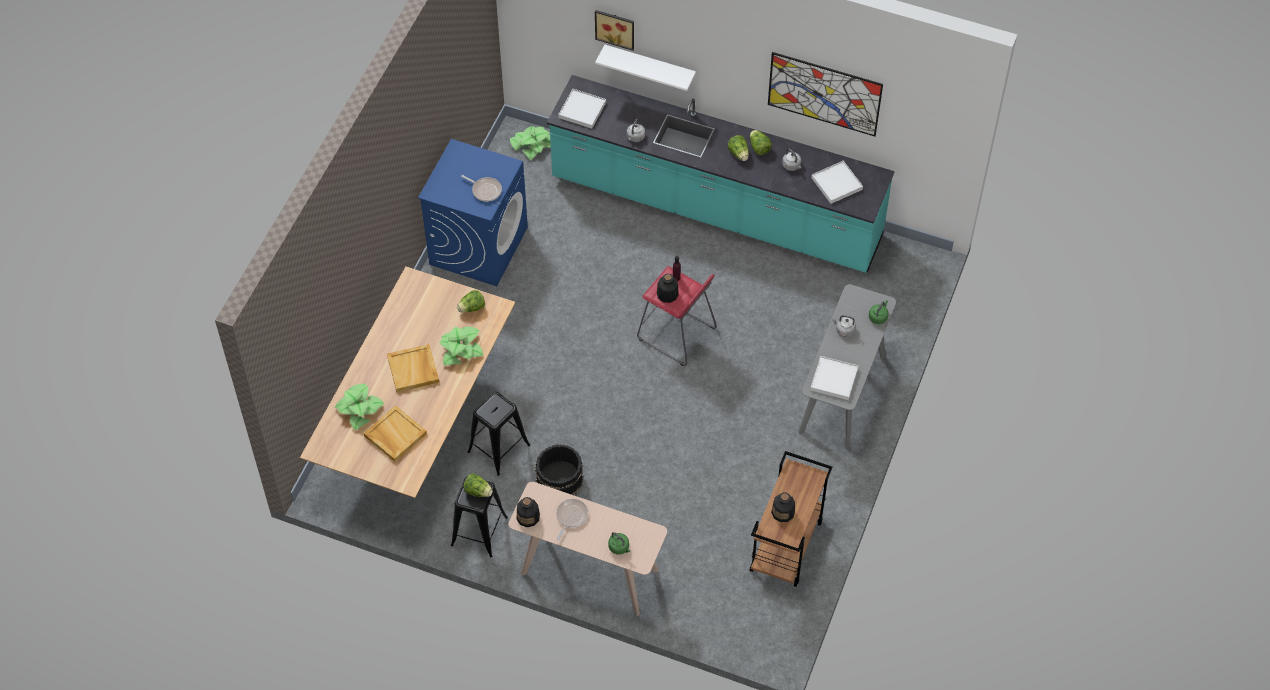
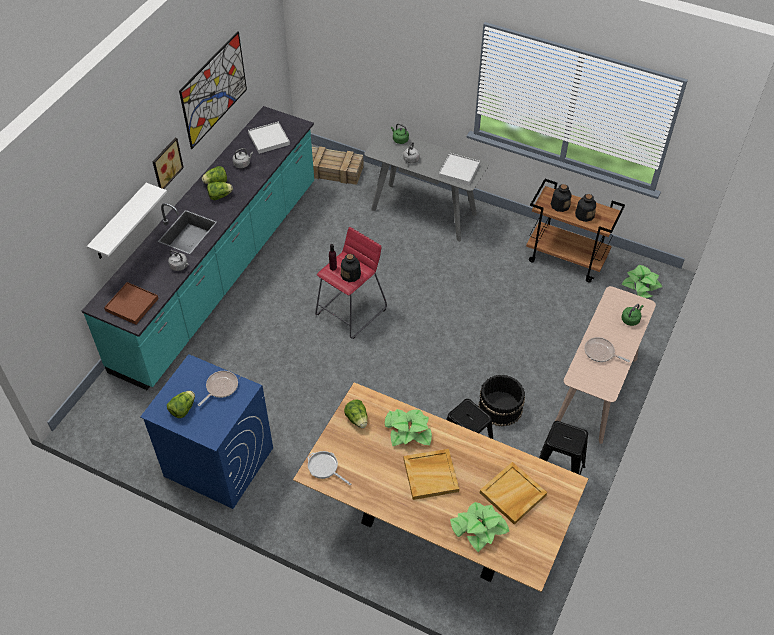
camera: 85 degrees left, 5 degrees down
(418, 288) = (324, 468): none -> frying pan
(478, 491) = (564, 434): lettuce -> lettuce (183, 409)
(528, 517) = (603, 385): bottle -> bottle (560, 205)
(532, 145) = (101, 408): potted plant -> potted plant (641, 286)
(582, 110) = (132, 305): white tray -> brown tray
(615, 28) = (87, 216): picture -> picture (165, 163)
(897, 296) = (334, 171): none -> crate

